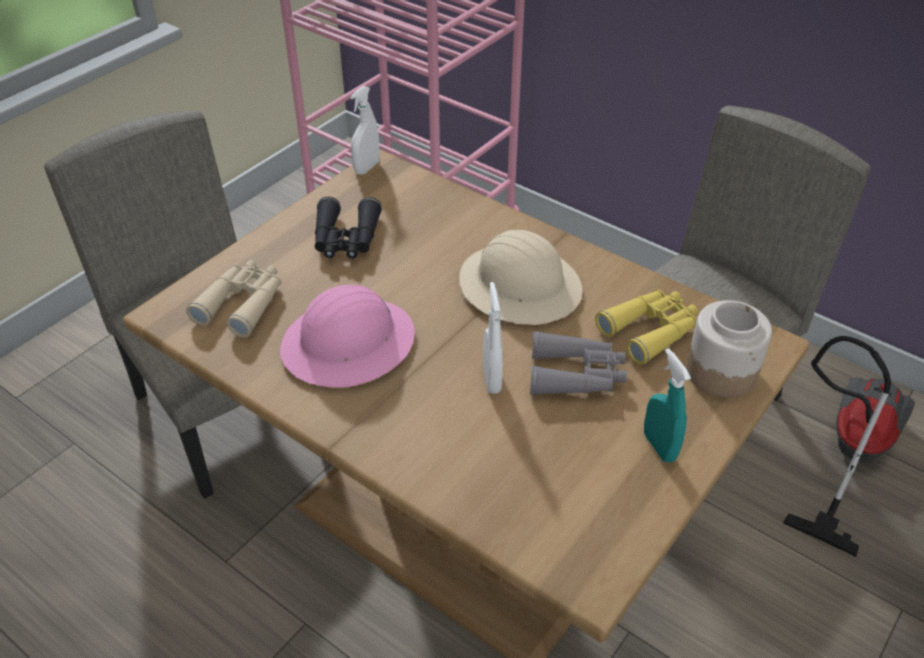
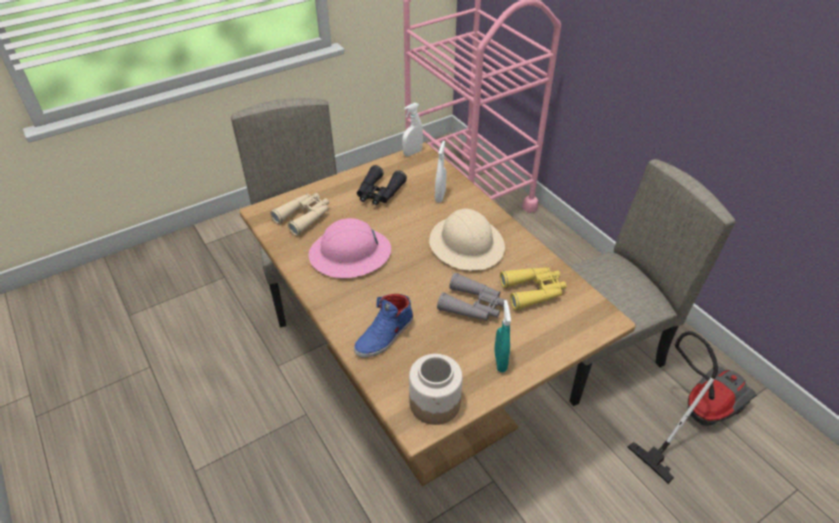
camera: 20 degrees right, 0 degrees up
(469, 457) = (385, 335): none -> blue shoe
(491, 379) = (421, 295): white spray bottle -> white spray bottle (440, 196)
(721, 371) = (565, 327): jar -> jar (435, 402)

